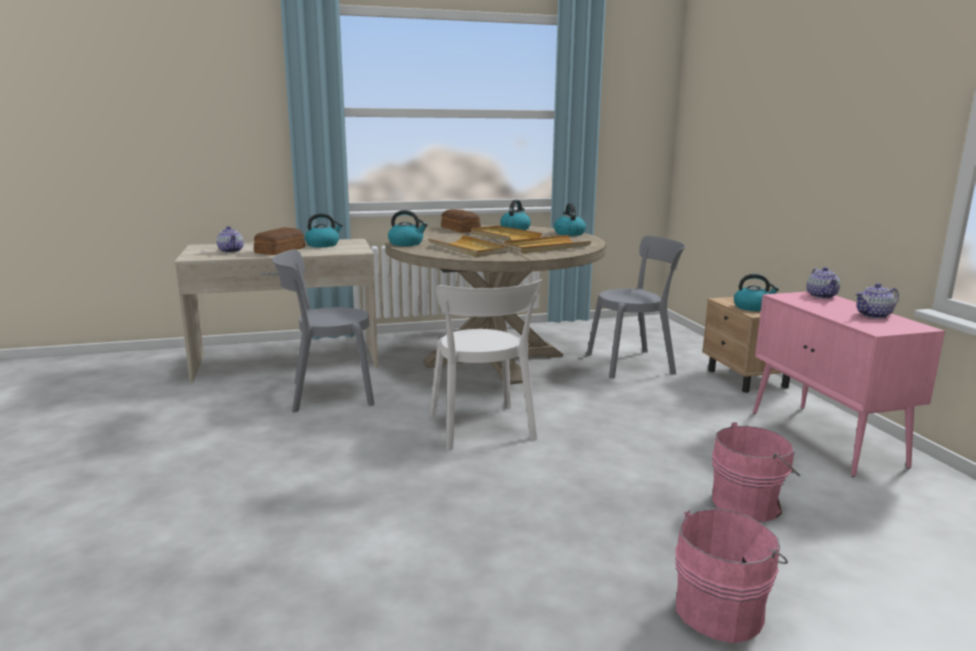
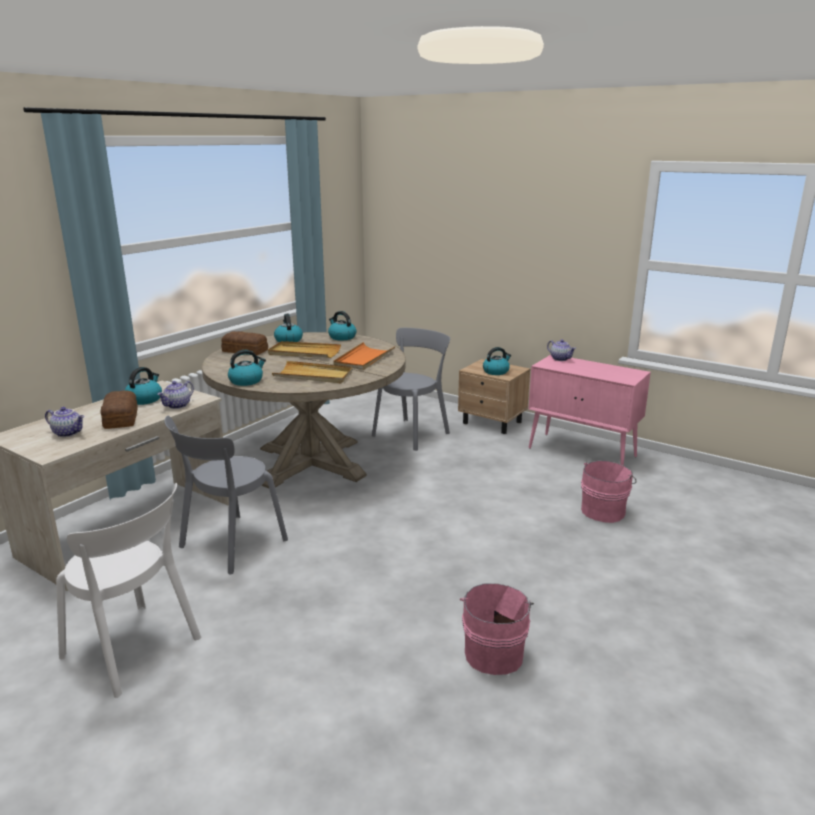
camera: 40 degrees left, 5 degrees up
(482, 429) = (398, 525): white chair -> white chair (135, 650)
(546, 247) = (364, 359): beige tray -> orange tray
(721, 610) = (670, 576): pink bucket -> pink bucket (494, 652)
(873, 315) = (608, 369): teapot -> teapot (177, 405)

